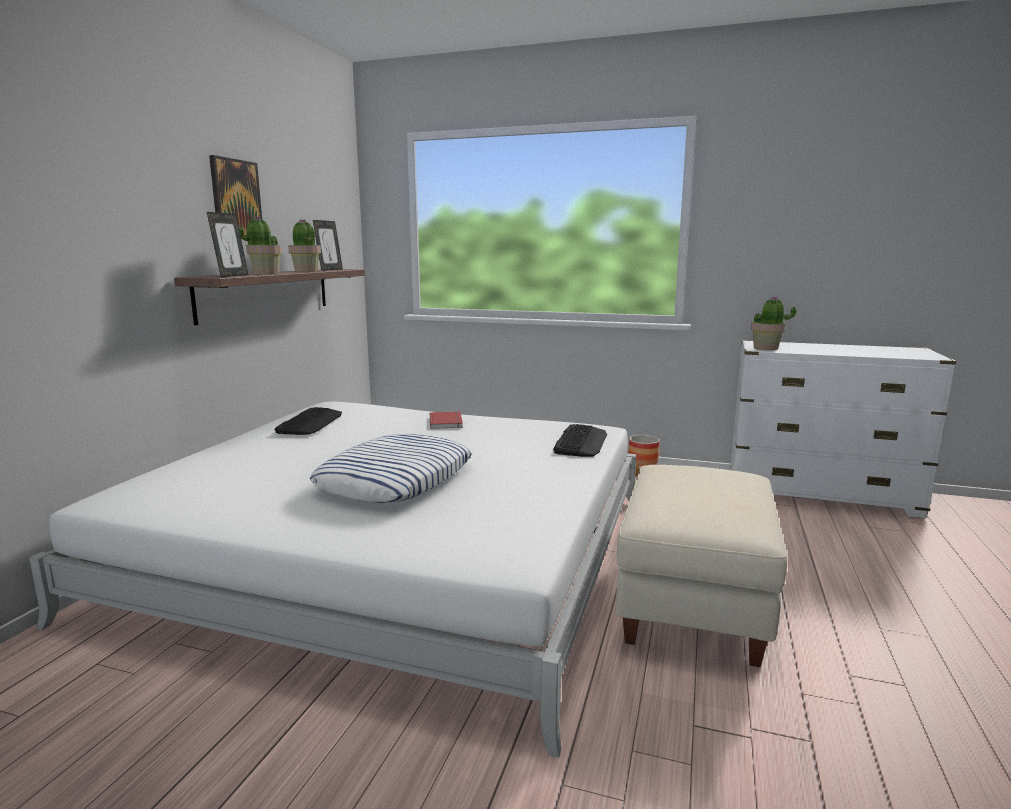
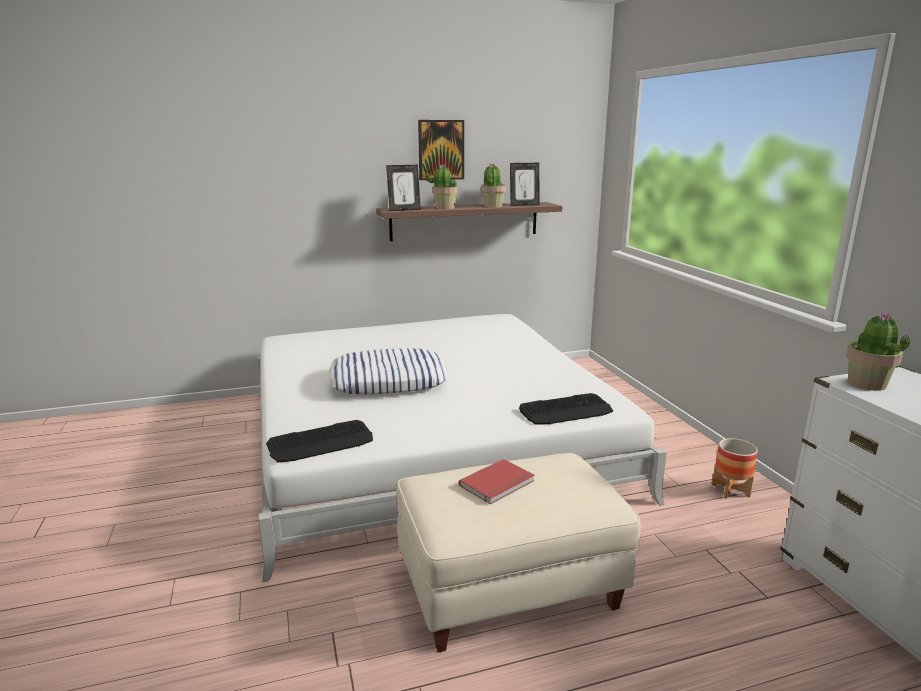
camera: 55 degrees right, 5 degrees up
(310, 422) = (450, 326): keyboard -> keyboard (321, 442)
(447, 422) = (530, 356): red book -> red book (498, 484)

